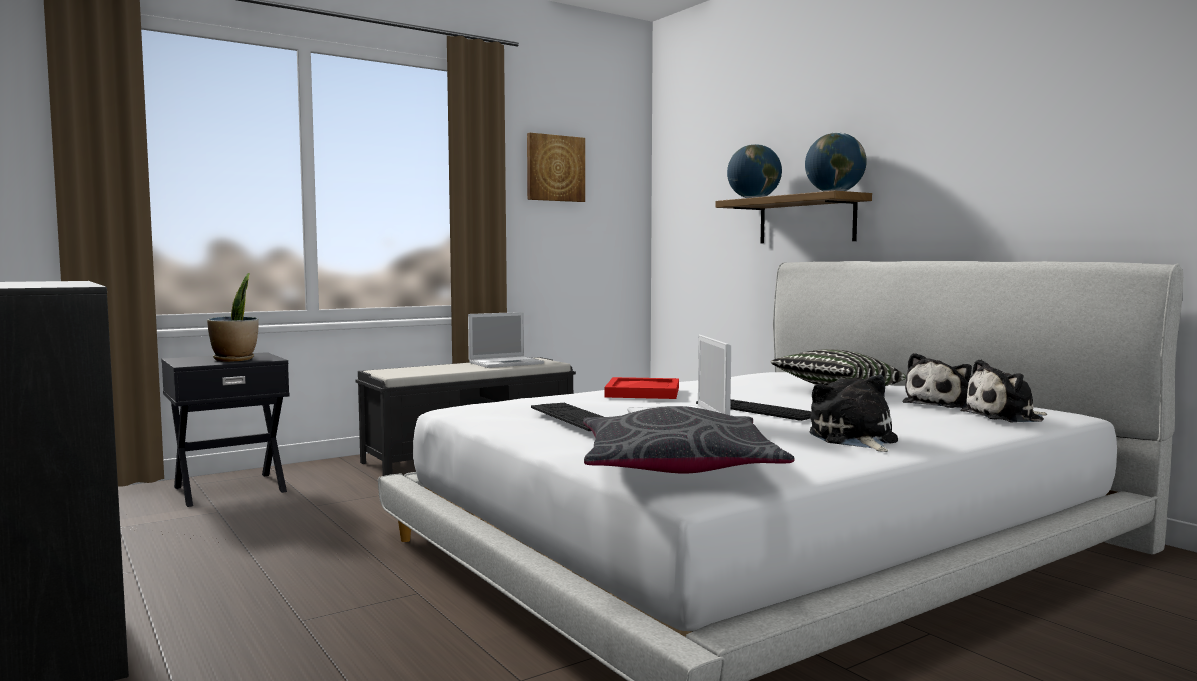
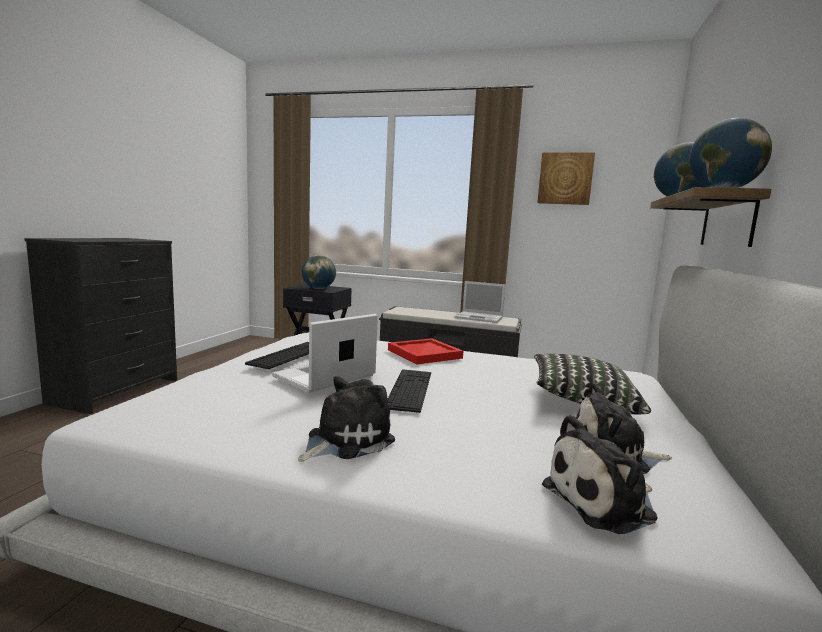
camera: 50 degrees right, 5 degrees up
(235, 359) = (318, 288): potted plant -> globe
(677, 467) = (172, 402): grey pillow -> none
(1006, 417) = (603, 502): plush toy -> plush toy turned 60 degrees counterclockwise

